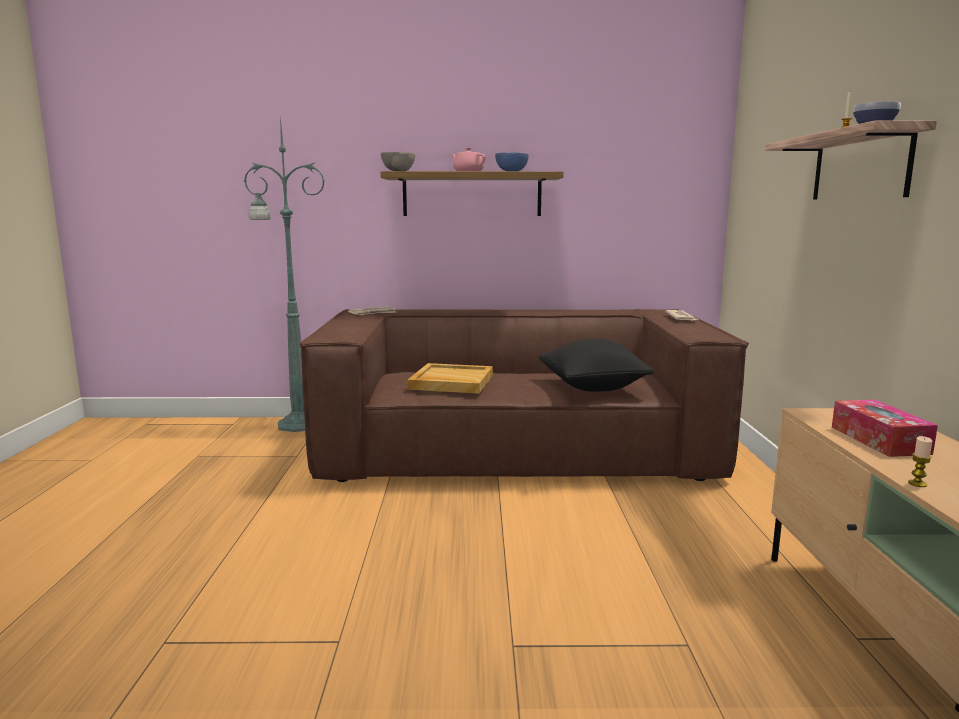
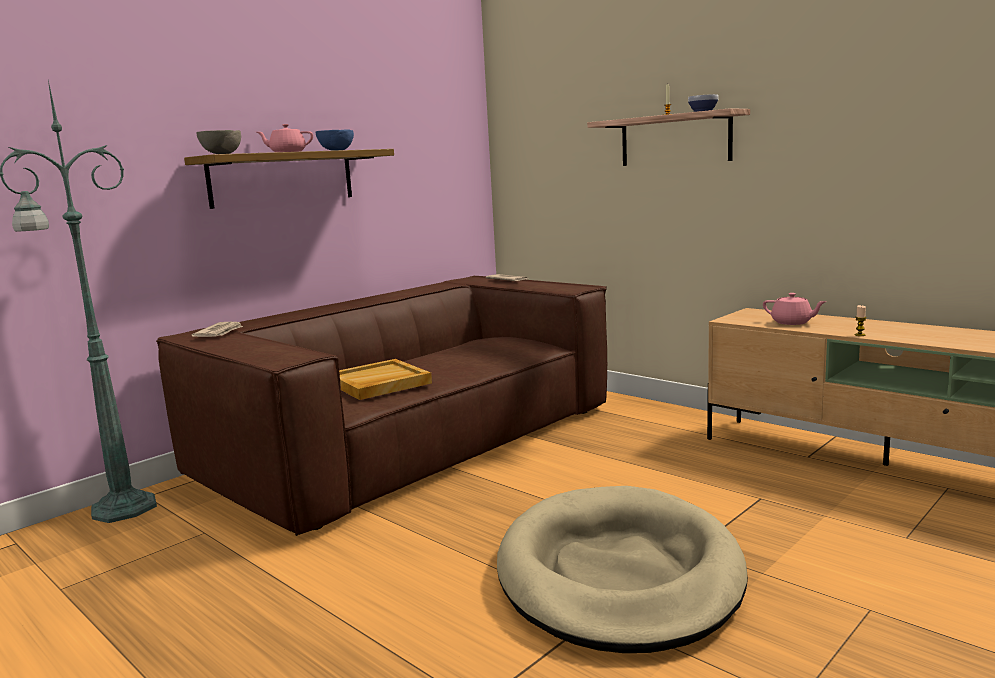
camera: 45 degrees left, 0 degrees up
(415, 624) = (619, 574): none -> beige dog bed
(592, 387) = (497, 355): black pillow -> none
(879, 440) = (792, 322): tissue box -> pink teapot

